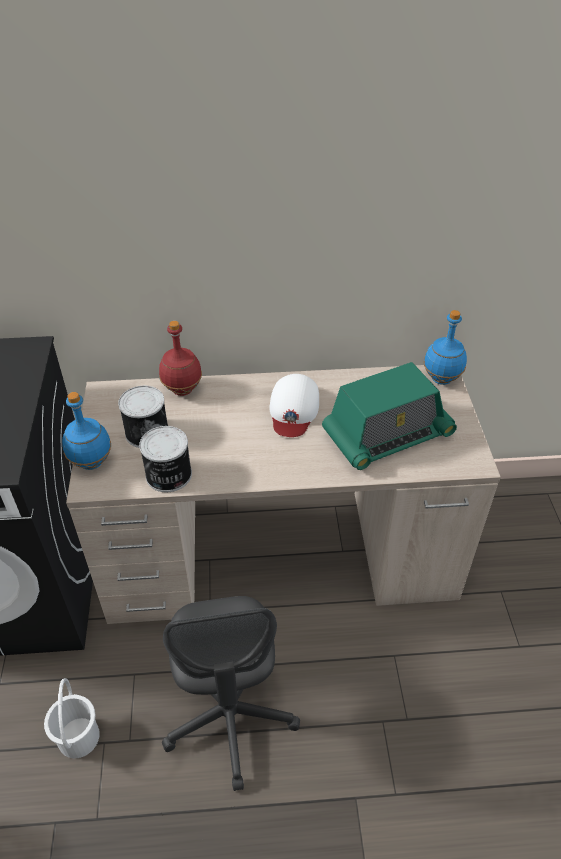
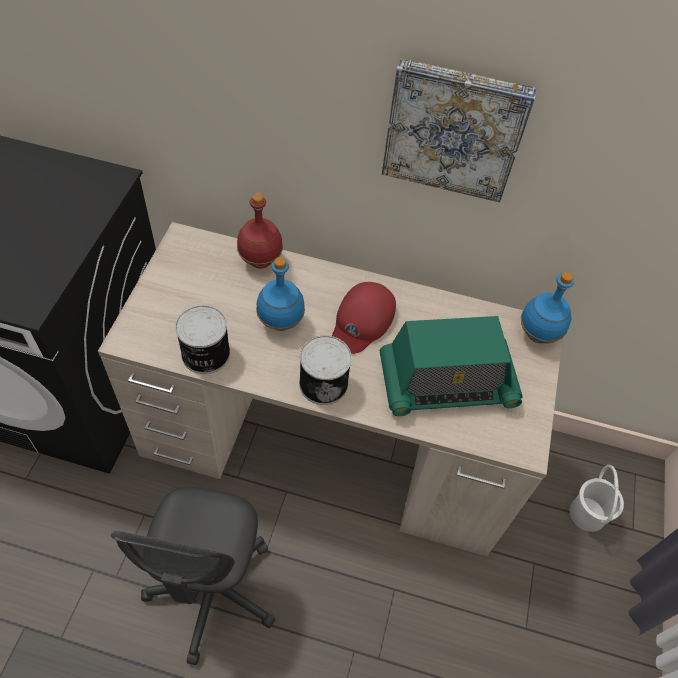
camera: 15 degrees right, 10 degrees up
(79, 736) = (74, 556): white bucket -> white bucket (588, 513)
(92, 462) = (139, 314): blue bottle -> blue bottle (281, 322)
(147, 431) = (205, 298): can -> can (323, 382)
(293, 409) = (362, 320): white cap -> red cap
(333, 214) = (454, 129): none -> picture

